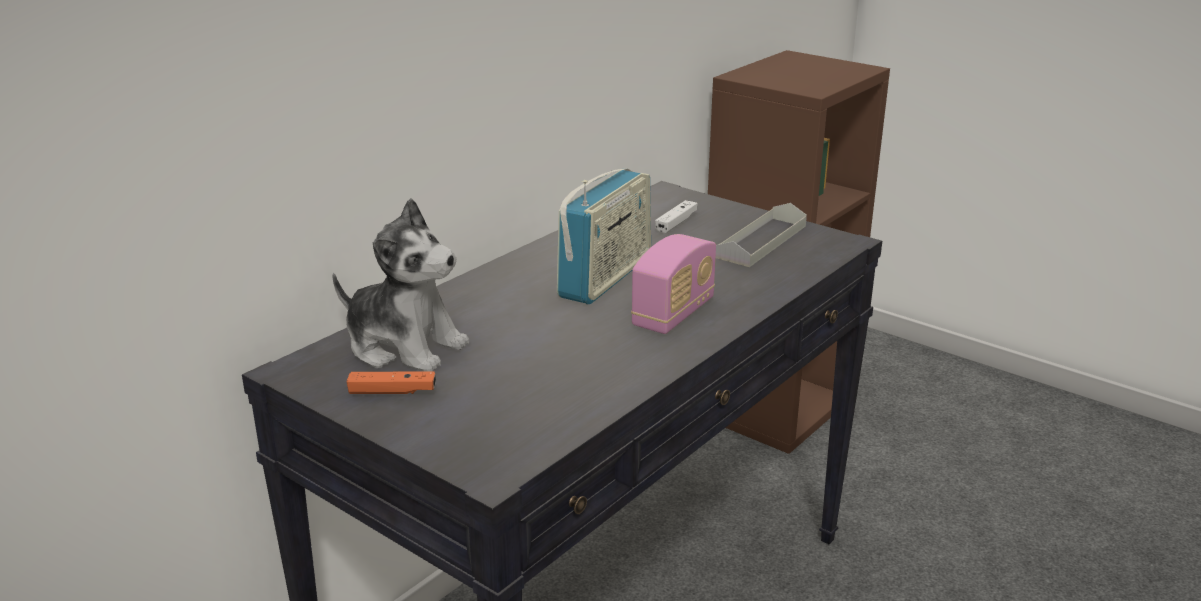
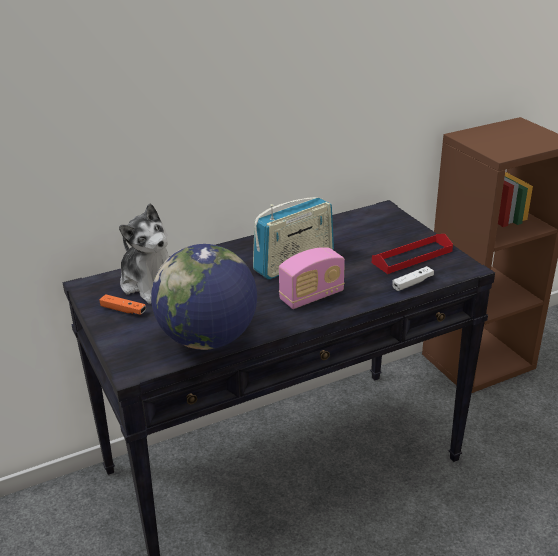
camera: 25 degrees right, 5 degrees up
(573, 401) = (208, 339): none -> globe
(676, 223) = (370, 233): white game controller -> white game controller (412, 283)
(761, 241) = (412, 257): grey tray -> red tray

